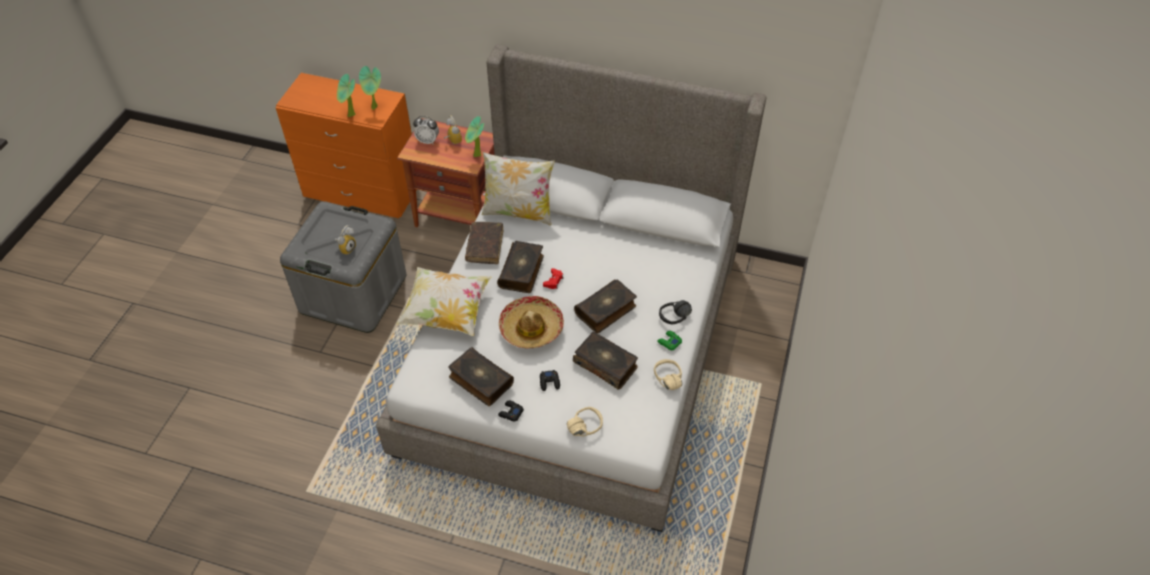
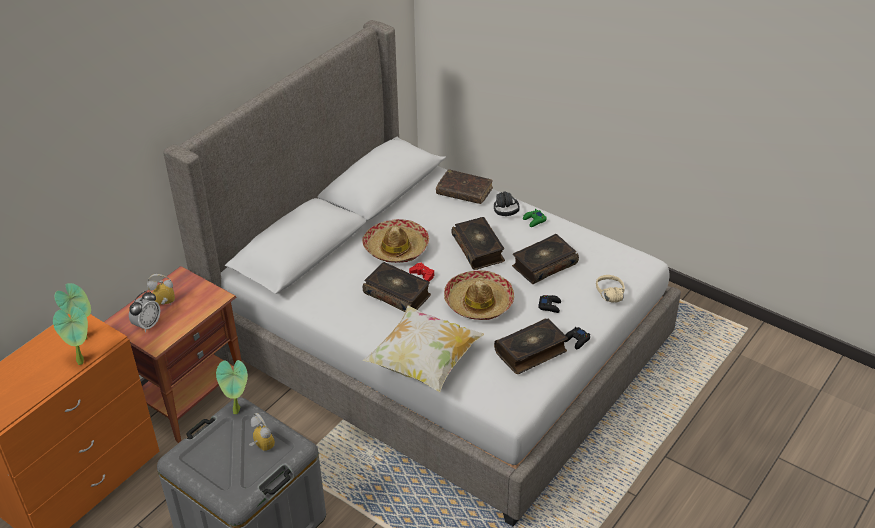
camera: 70 degrees left, 10 degrees down
(476, 156) = (205, 290): potted plant -> potted plant (238, 411)
(485, 246) = (344, 315): brown book -> brown book (464, 192)
(518, 212) = (309, 280): pillow -> none
(582, 253) = (396, 248): none -> hat
(663, 380) = (575, 235): beige headphones -> none

